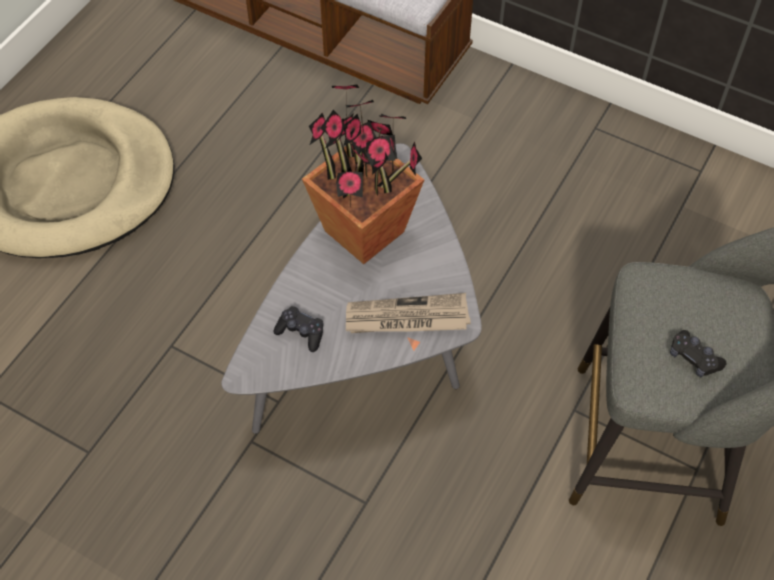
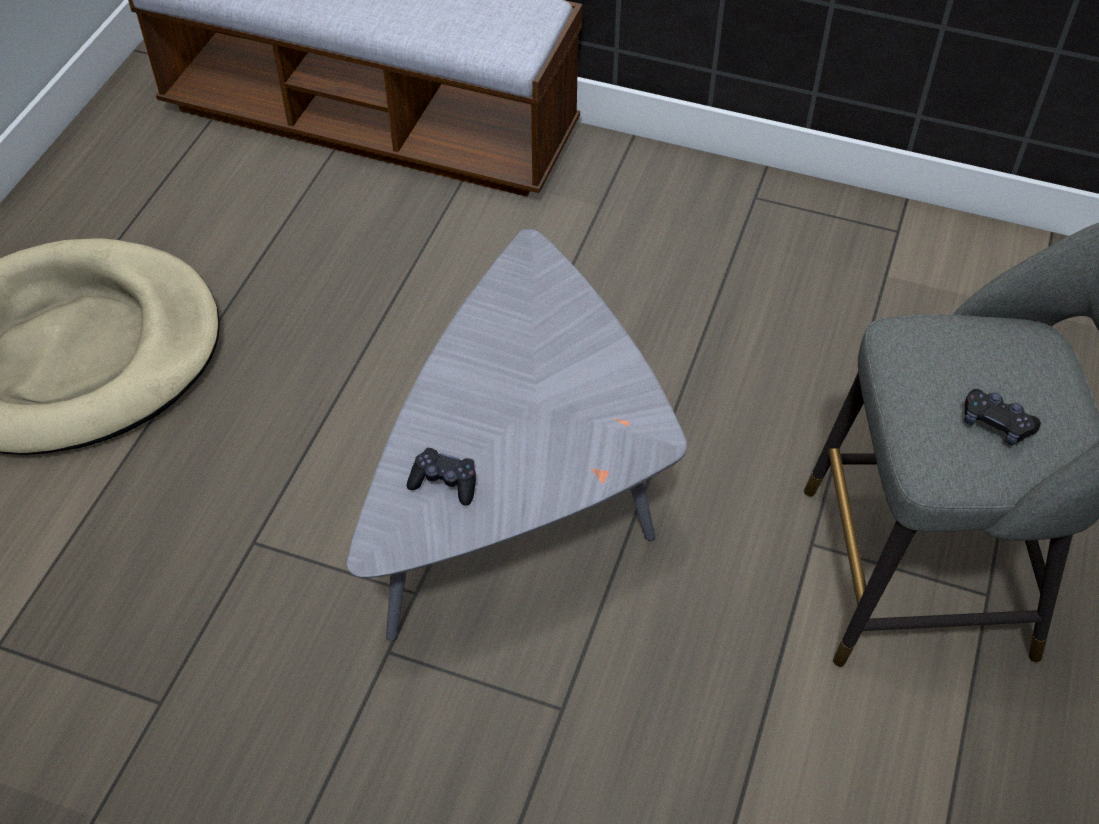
camera: 10 degrees left, 5 degrees down
(365, 232) = (505, 343): potted plant -> none
(406, 318) = (584, 444): newspaper -> none

